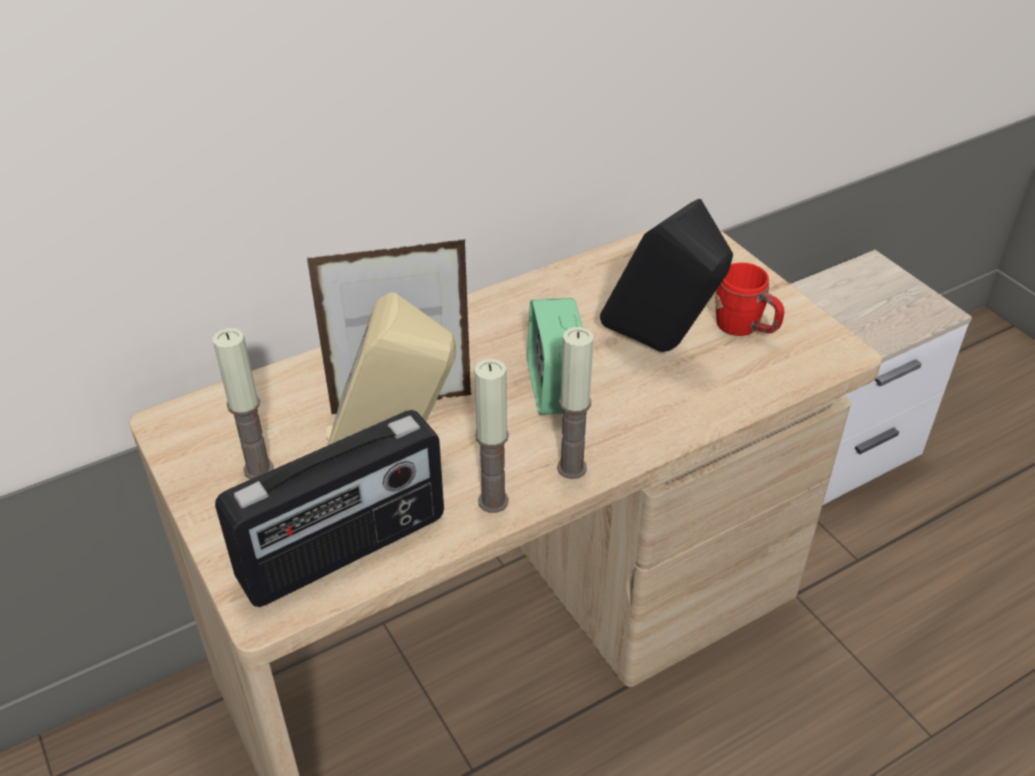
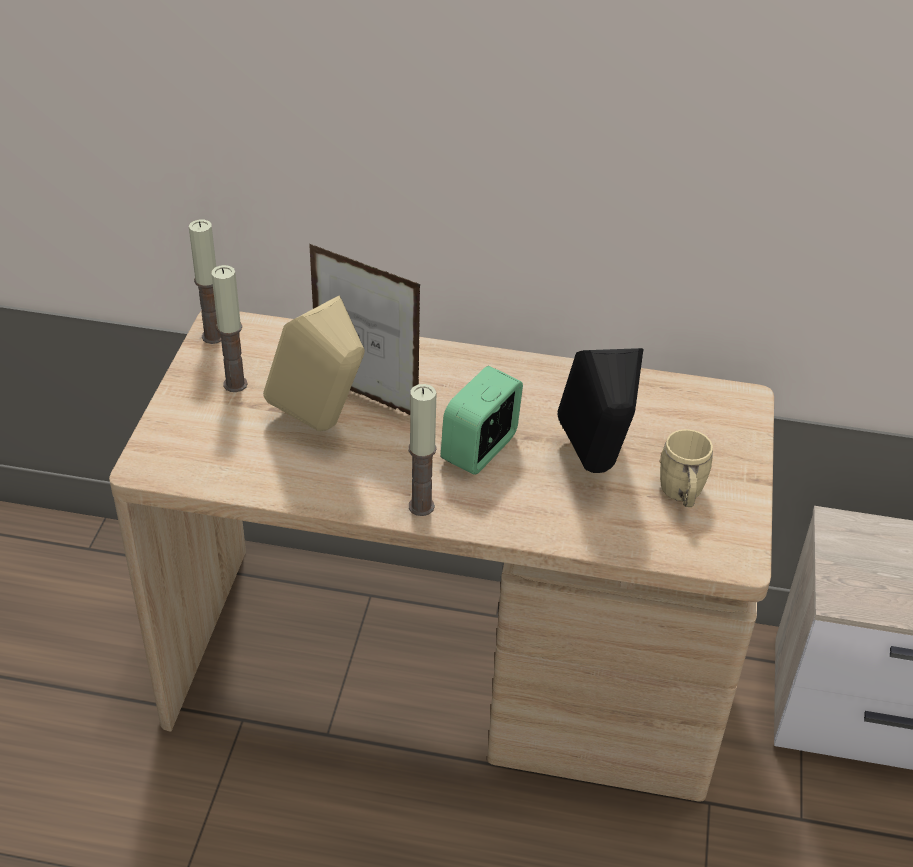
camera: 40 degrees right, 0 degrees up
(344, 550) = (224, 463): radio -> none
(493, 501) = (345, 493): candle -> candle (213, 336)
(745, 329) = (682, 495): red mug -> beige mug

